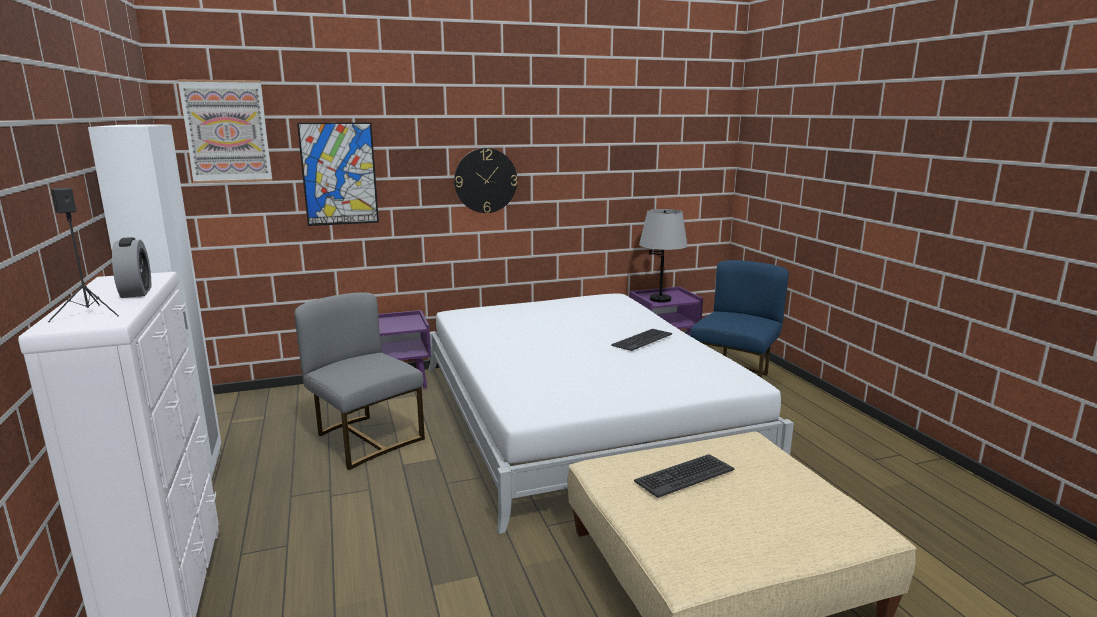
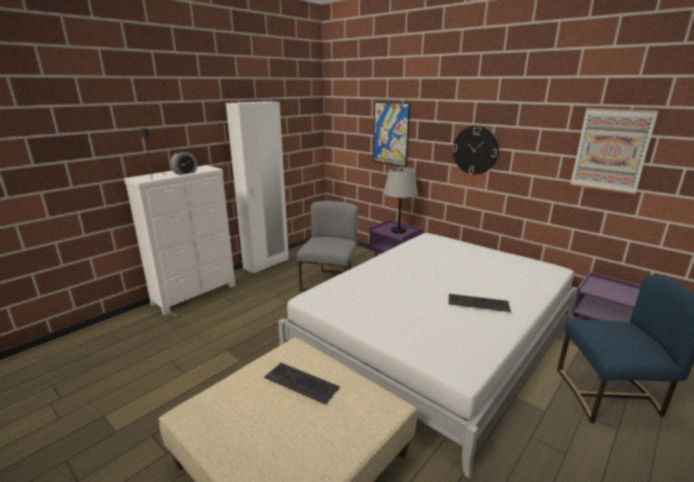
camera: 60 degrees right, 5 degrees up
(227, 131) = (347, 105): picture -> picture (611, 150)
(660, 299) = (603, 289): grey table lamp -> grey table lamp (398, 231)

